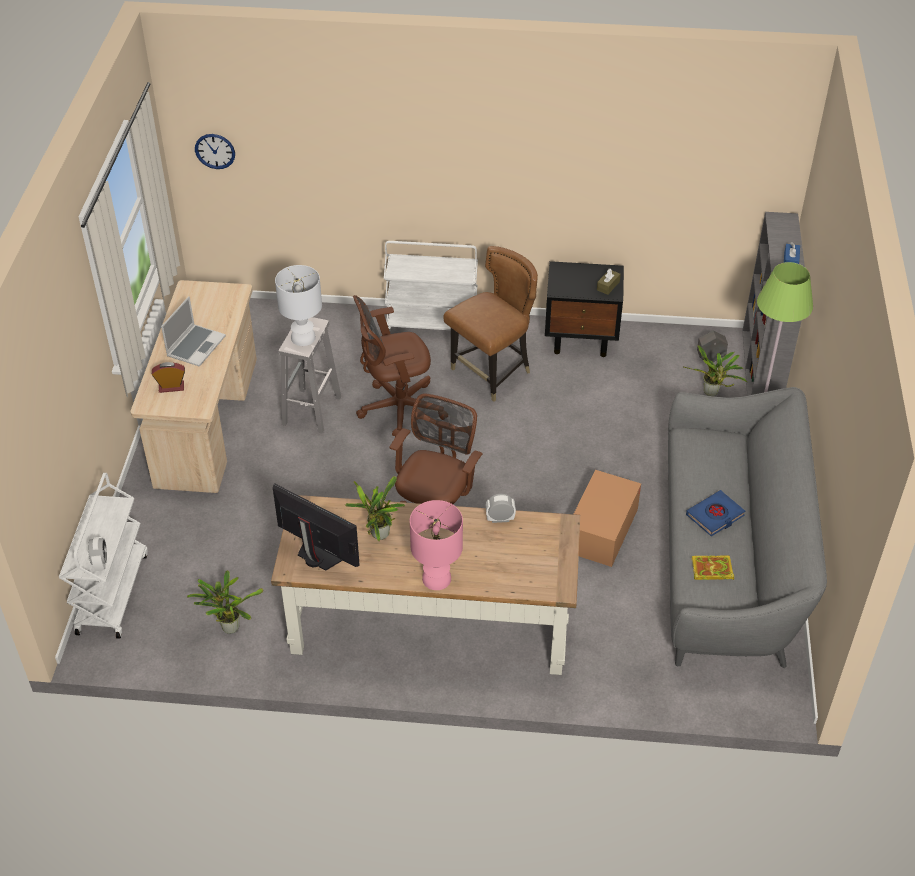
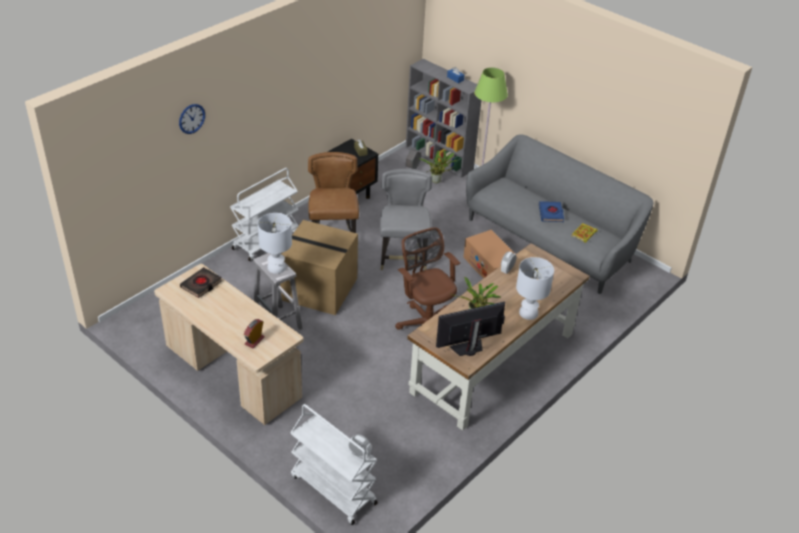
camera: 55 degrees left, 5 degrees down
(196, 346) = (228, 312): laptop -> none
(215, 151) = (112, 190): wall clock -> wall clock (191, 118)
(219, 304) = (201, 284): none -> black book
(228, 626) = (415, 447): potted plant -> none
(397, 409) = (318, 289): brown office chair -> cardboard box
(437, 579) = (529, 313): pink table lamp -> white table lamp
(528, 445) = (403, 258): none -> grey chair

